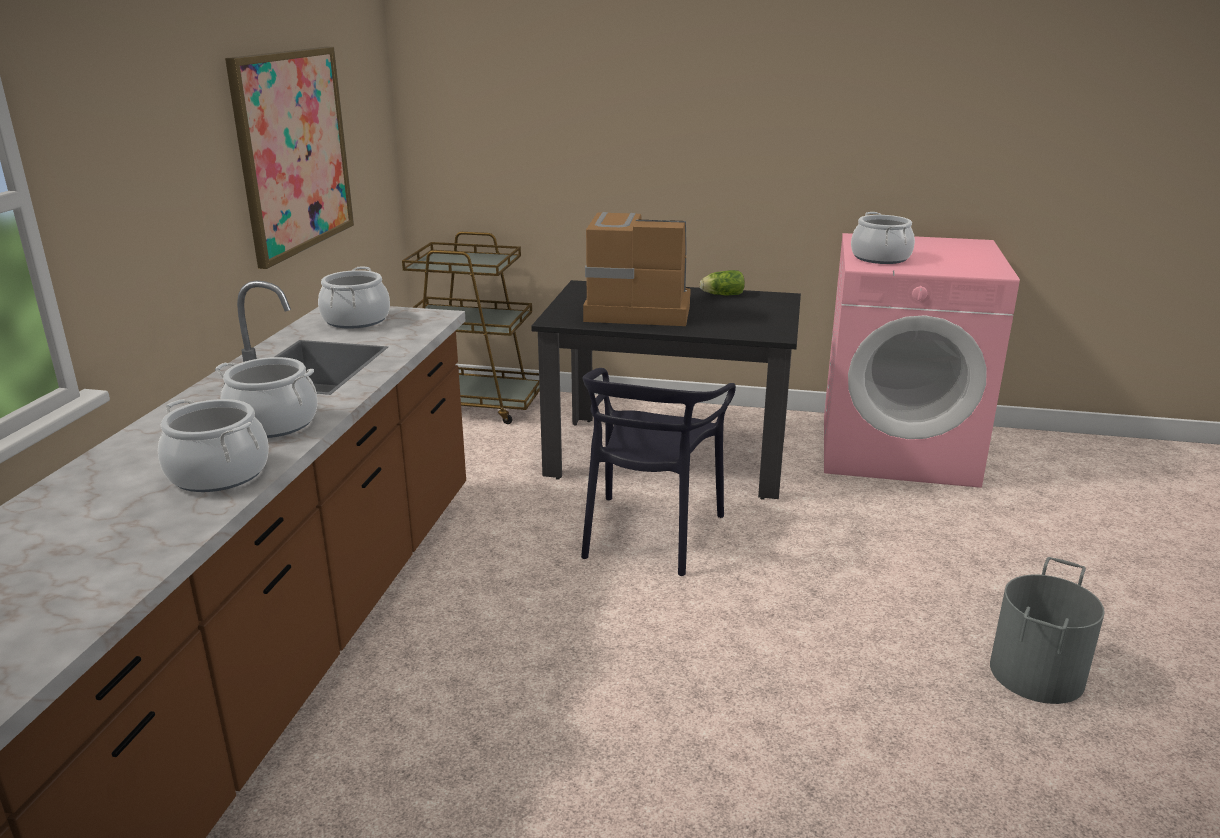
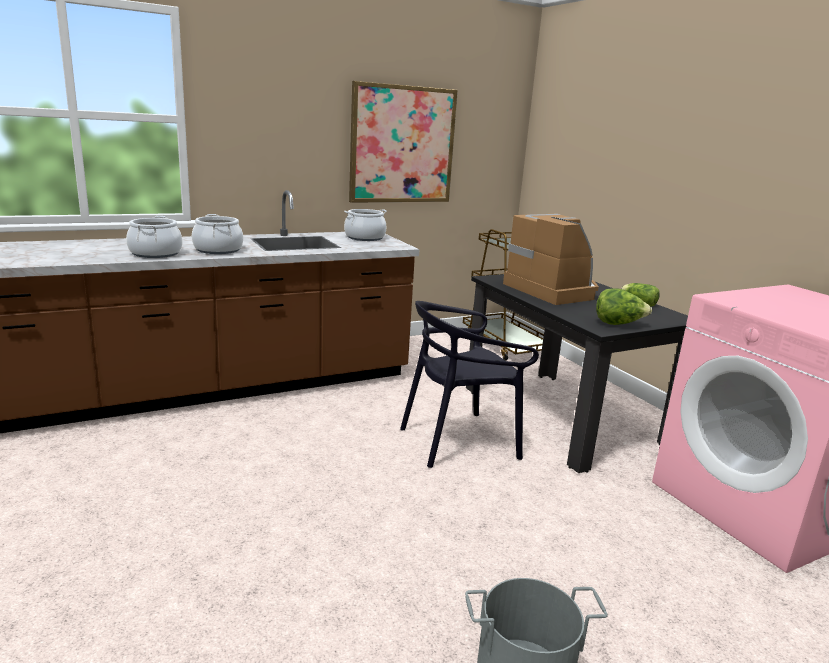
camera: 50 degrees right, 5 degrees down
(771, 324) = (618, 324): none -> lettuce
(880, 258) = (757, 300): cooking pot -> none

